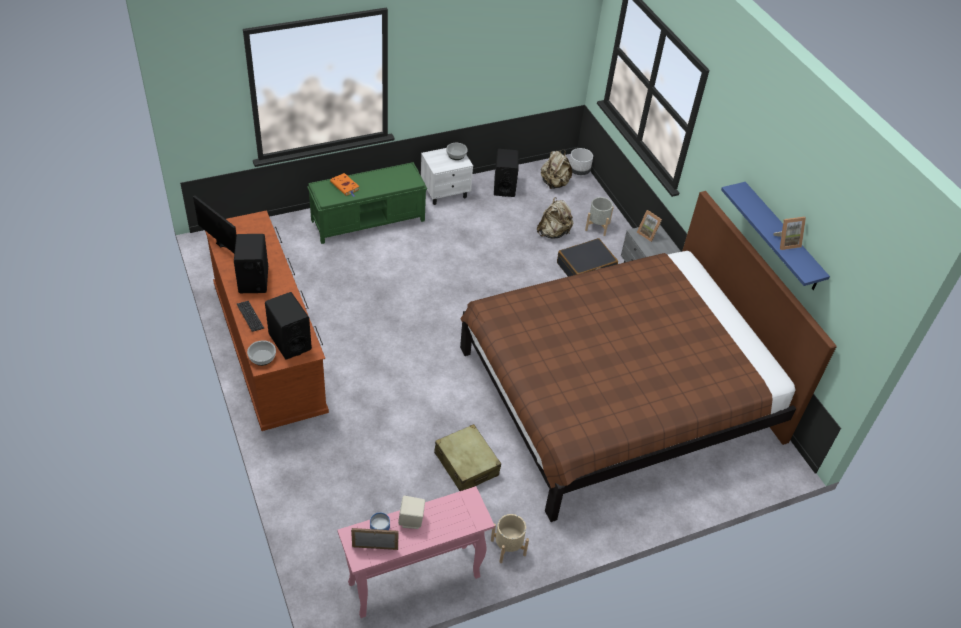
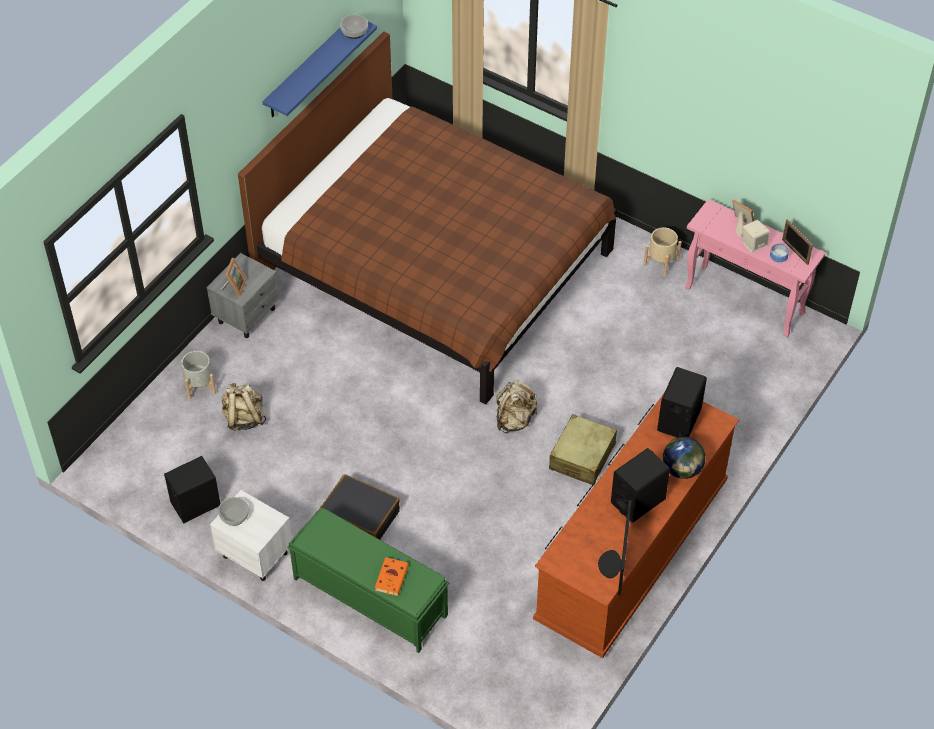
camera: 120 degrees left, 5 degrees up
(250, 316) = (682, 470): keyboard -> globe
(262, 357) = (715, 427): bowl -> bowl (354, 31)
(466, 464) = (611, 328): beige suitcase -> beige suitcase (582, 457)
(554, 183) = (149, 461): beige backpack -> beige backpack (515, 420)
(579, 171) = (103, 450): white planter -> none
(586, 268) = (280, 364): black suitcase -> black suitcase (360, 516)
(786, 242) = (332, 50): picture frame -> picture frame (740, 225)

